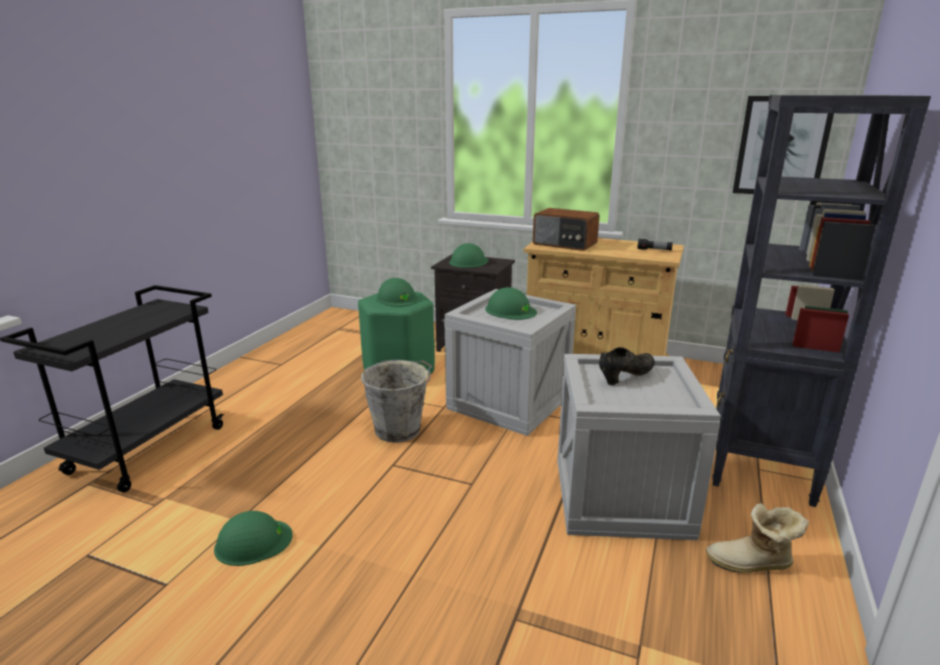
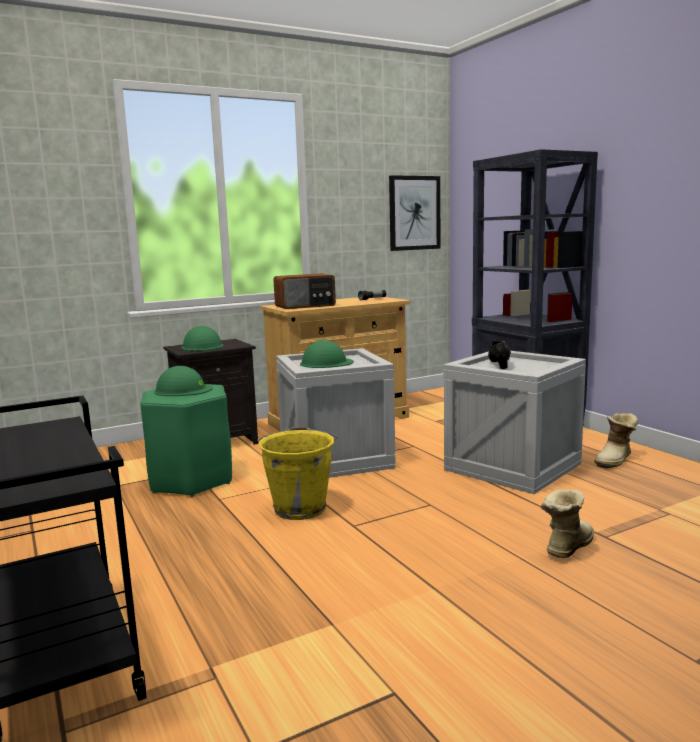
camera: 50 degrees left, 10 degrees down
(253, 542) = (383, 622): green hard hat -> none
(399, 429) = (300, 508): grey bucket -> yellow bucket
(463, 597) = (566, 547): none -> boot

